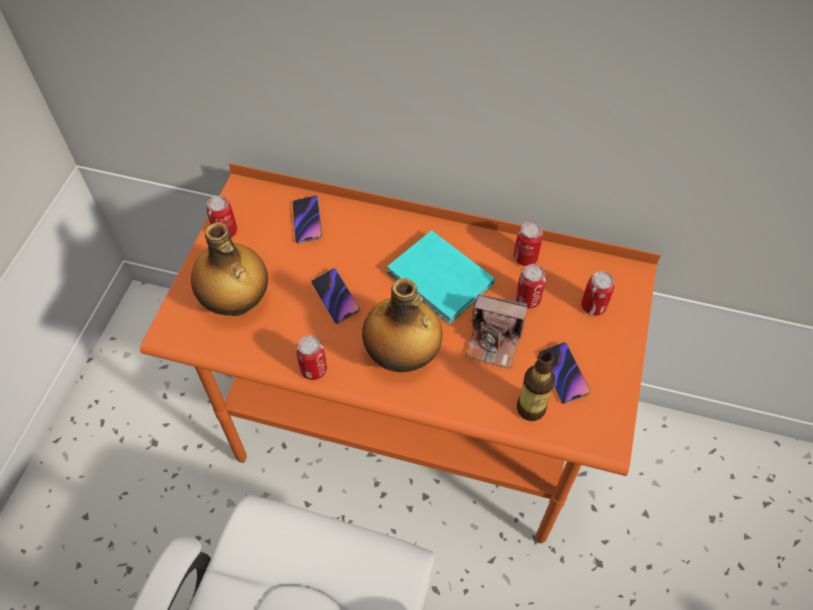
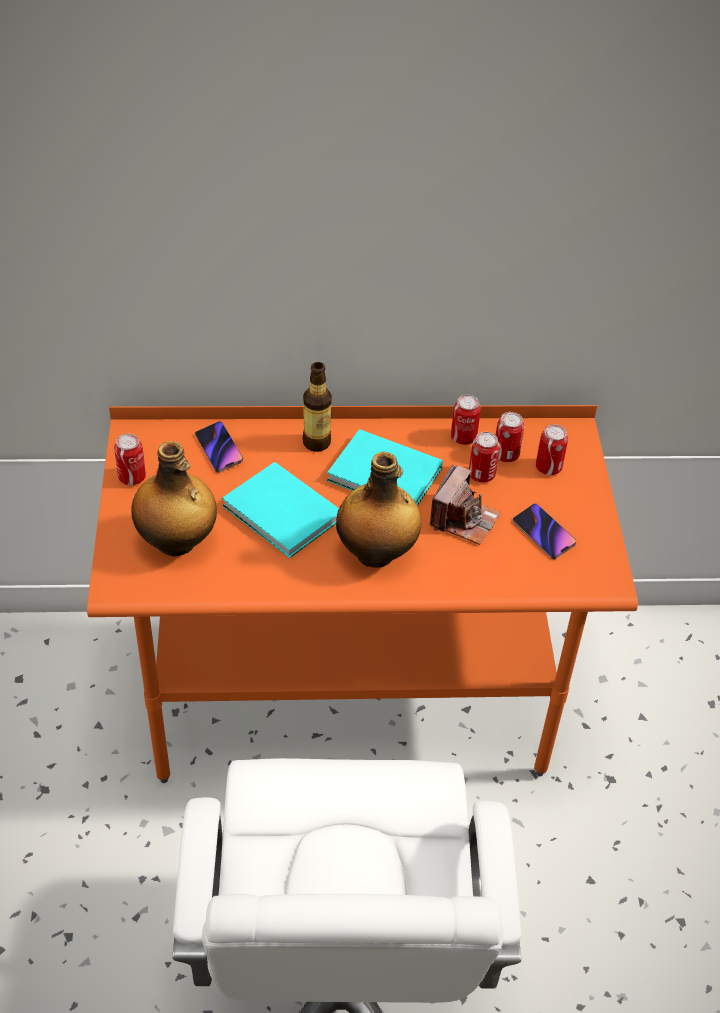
camera: 20 degrees left, 10 degrees down
(313, 369) = (289, 586): can -> can (506, 455)
(335, 297) = (282, 515): phone -> turquoise book
(494, 341) = (463, 519): camera -> camera turned 60 degrees counterclockwise
(531, 408) = (524, 570): bottle -> bottle (316, 442)

